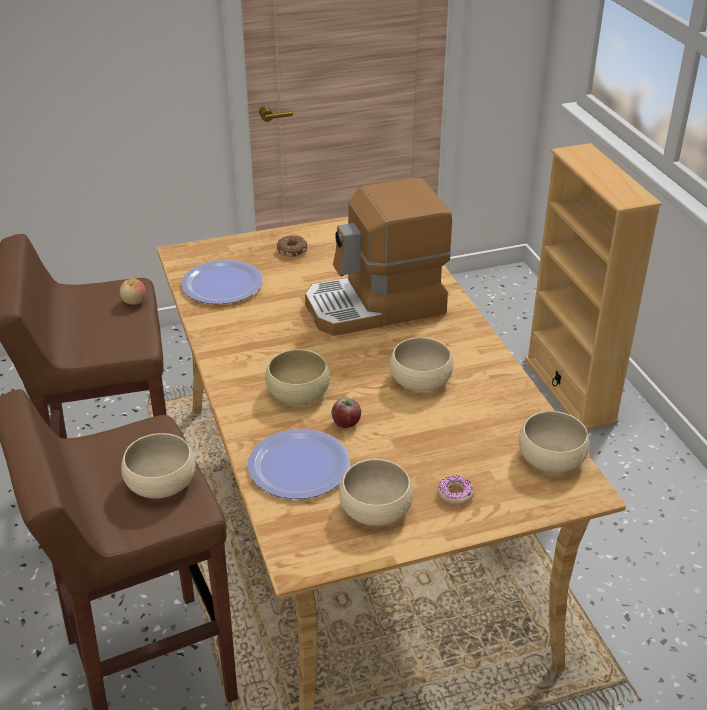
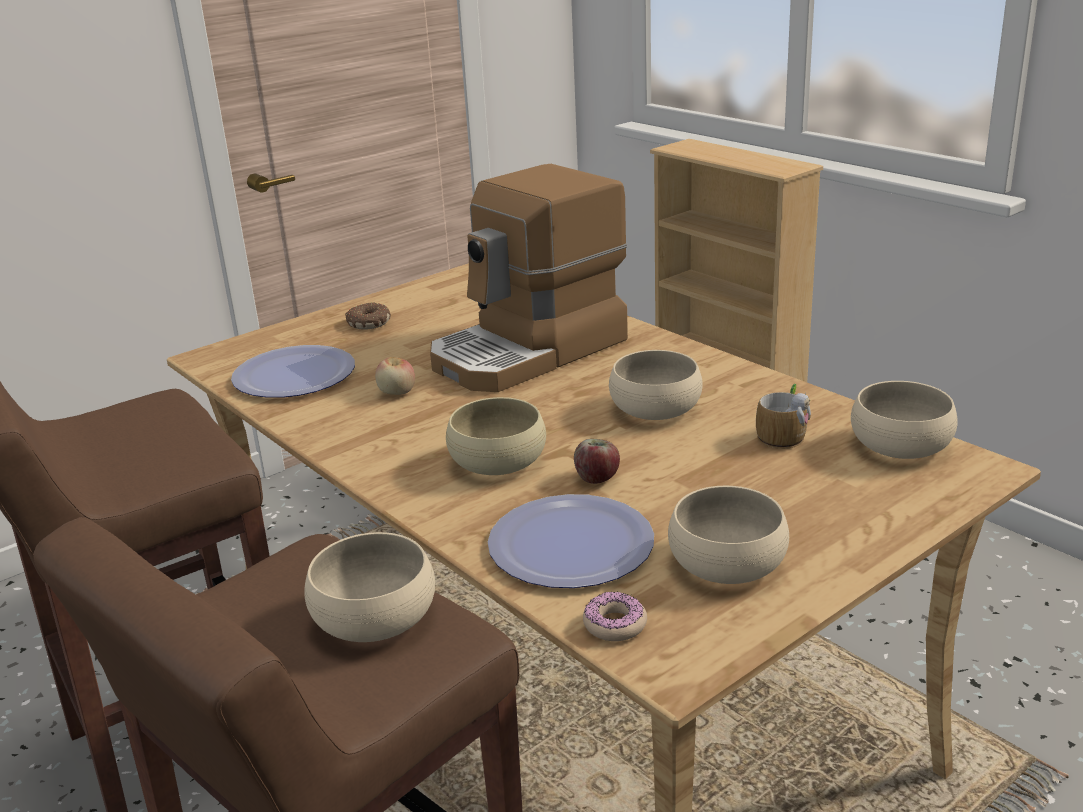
camera: 20 degrees left, 10 degrees down
(134, 302) = (175, 415): apple -> apple (397, 393)
(455, 494) = (820, 517): donut -> donut (615, 624)
(485, 425) = (784, 434): none -> mug

